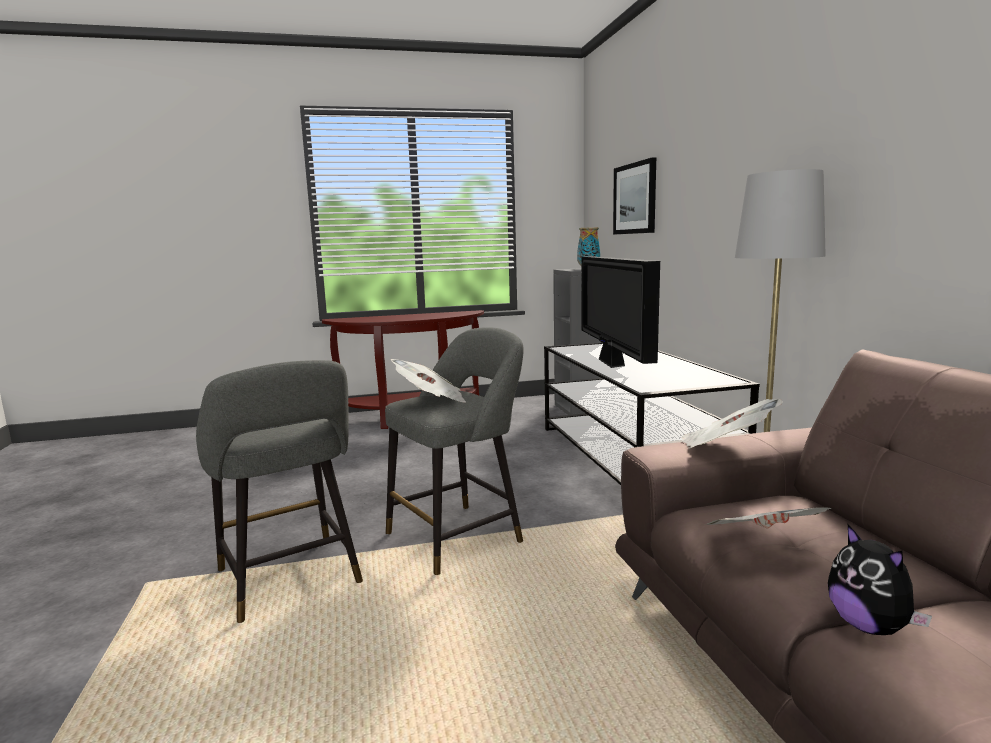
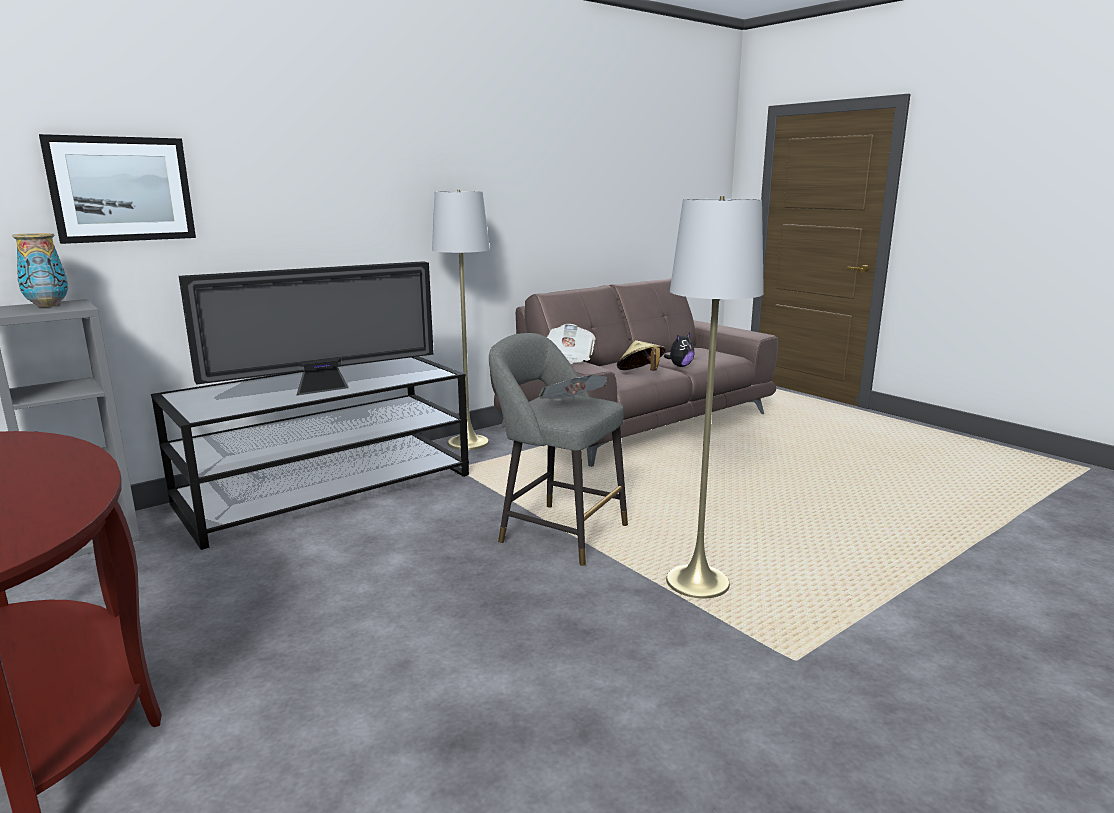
camera: 115 degrees left, 5 degrees up
(291, 580) = (697, 582): grey stool -> grey floor lamp
(761, 545) = (640, 373): newspaper -> beige hat

